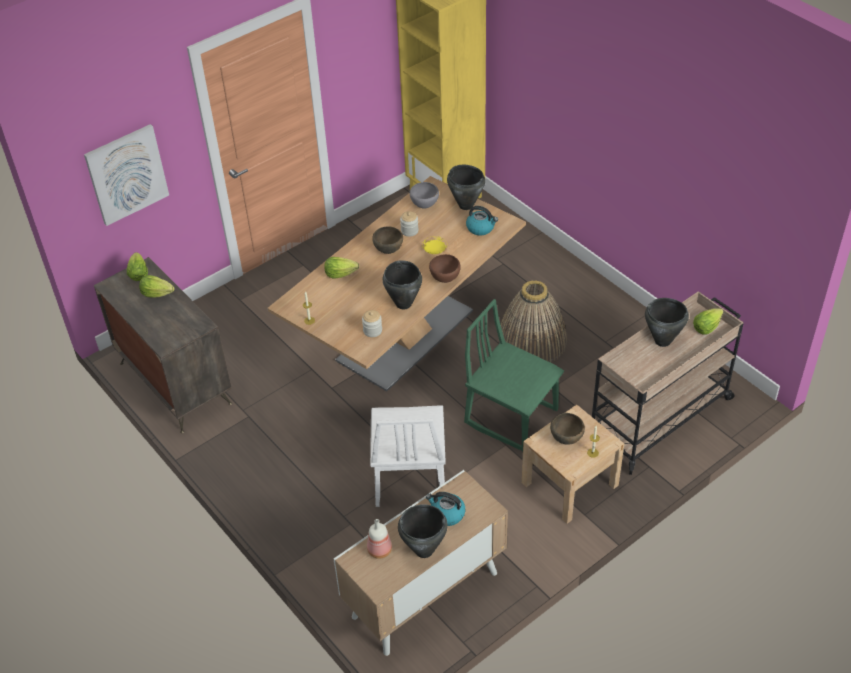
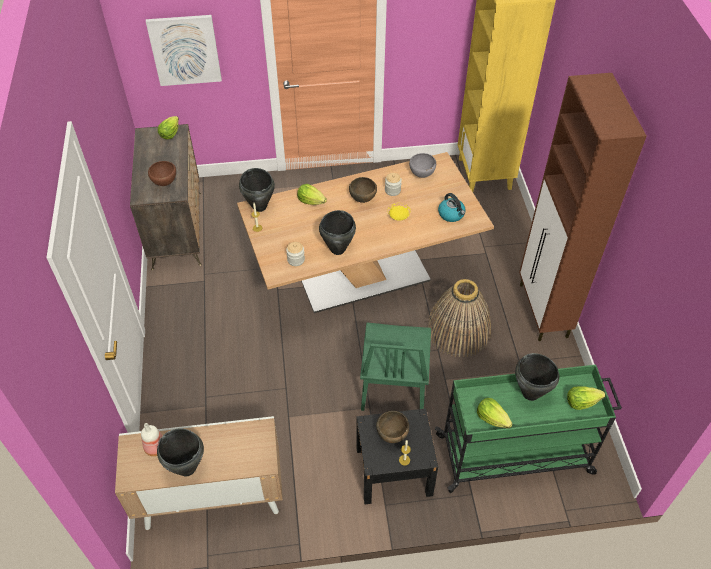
camera: 30 degrees right, 5 degrees up
(157, 293) = (169, 154): lettuce -> lettuce (492, 418)
(409, 477) = (276, 392): white chair -> none
(445, 279) = (387, 245): brown bowl -> brown bowl (165, 183)
(446, 514) = (229, 447): kettle -> none
(466, 205) = (455, 189): black cooking pot -> black cooking pot (259, 206)
(512, 416) = (393, 385): green chair -> green chair turned 150 degrees counterclockwise
(569, 484) = (393, 471): beige nightstand -> black nightstand
(592, 290) = (543, 311): none -> brown cabinet
(660, 416) = (516, 454): beige cart -> green cart

